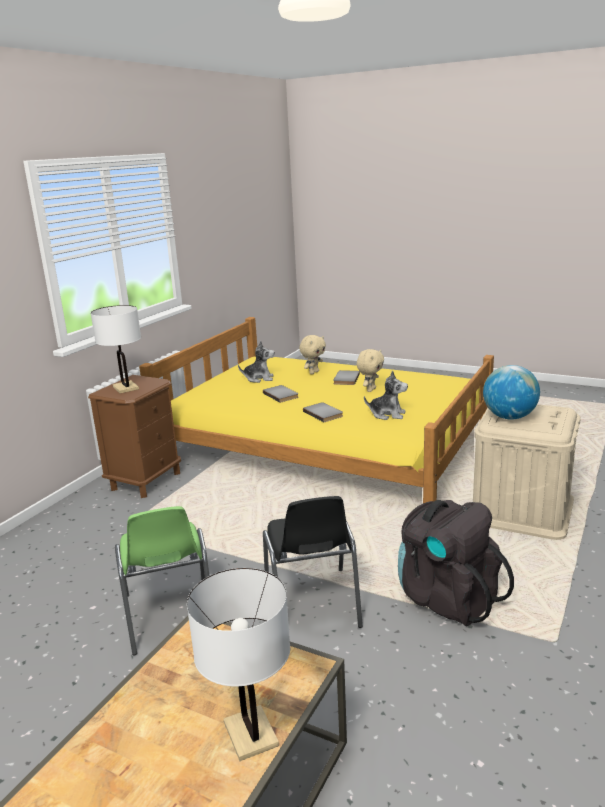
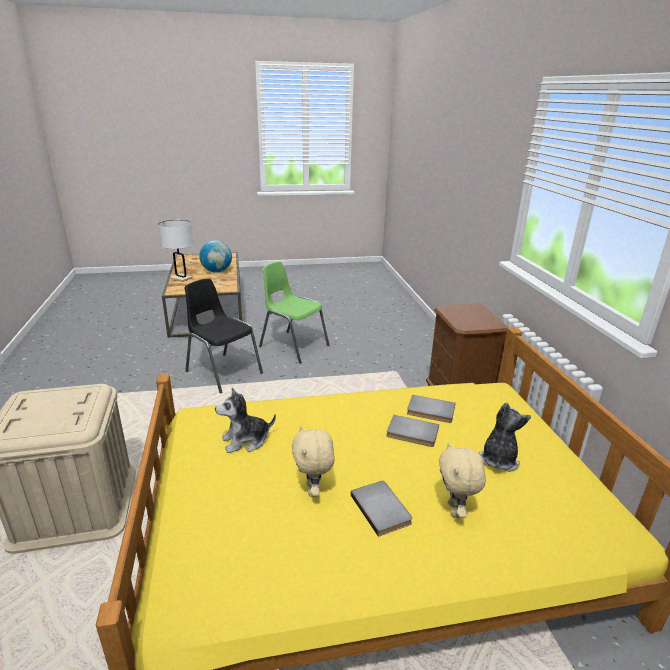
camera: 140 degrees right, 5 degrees up
(125, 388) = (470, 313): white table lamp -> none
(259, 378) = (498, 459): plush toy -> plush toy turned 150 degrees clockwise
(324, 413) = (320, 418): grey book -> grey book (430, 411)
(447, 598) = (138, 400): black backpack -> none
(509, 417) = (74, 401): globe -> globe (217, 271)

